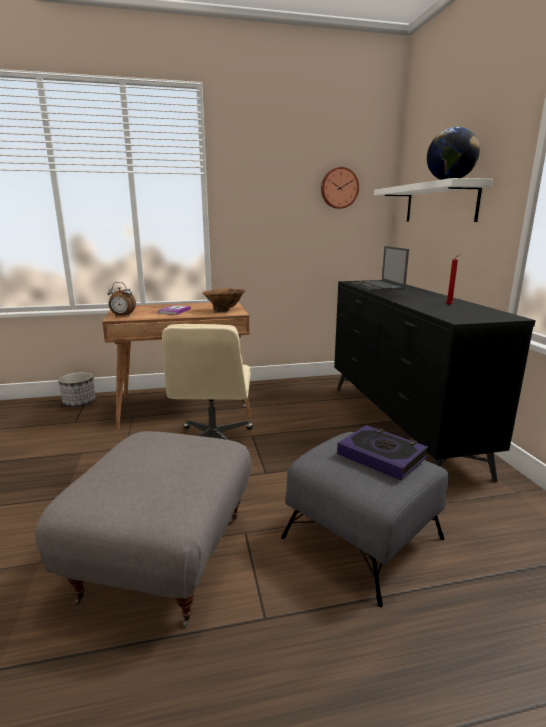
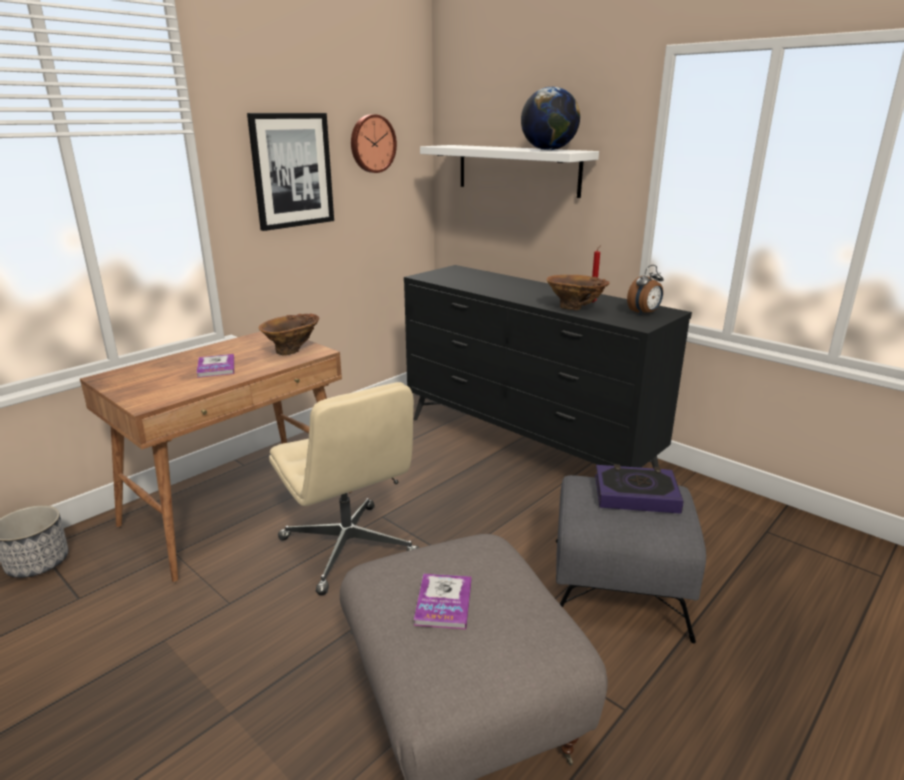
camera: 35 degrees left, 5 degrees up
(122, 316) = (149, 397): alarm clock -> alarm clock (644, 313)
(144, 461) = (443, 602): none -> book
(272, 202) = (292, 171): none -> picture
(377, 286) = (468, 281): laptop -> none
(424, 306) = (575, 309): none -> brown vase

